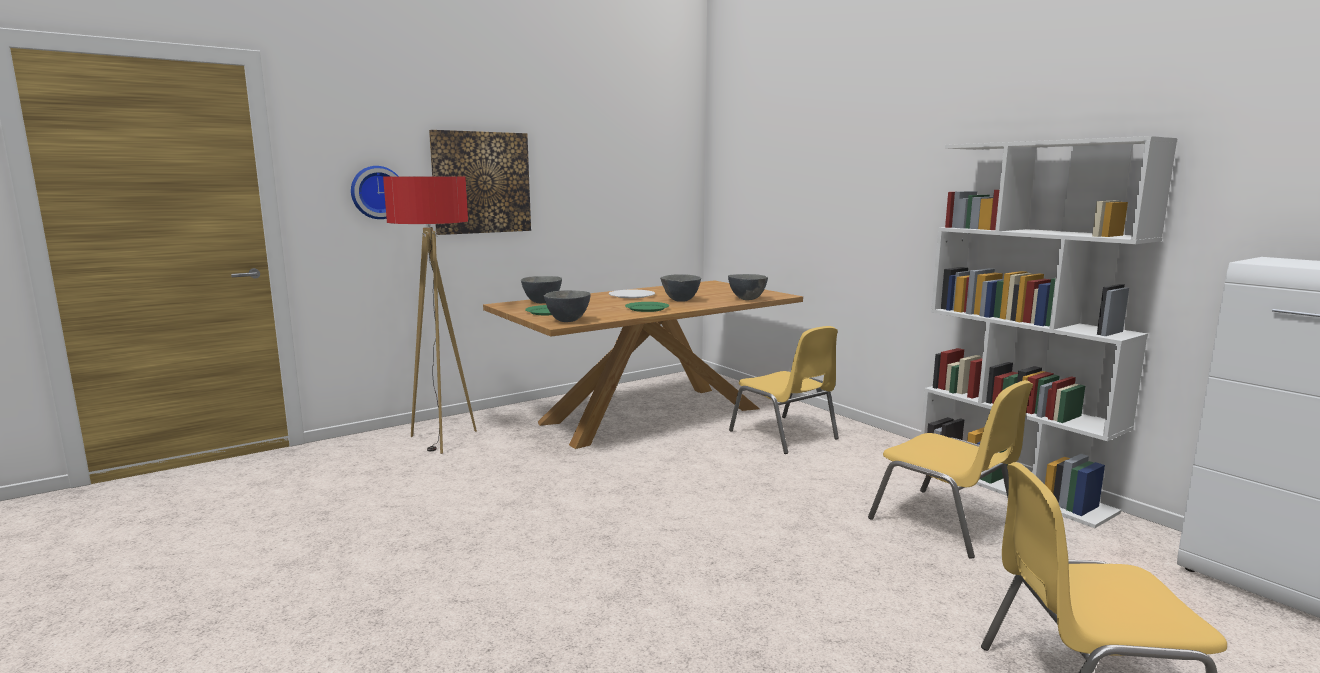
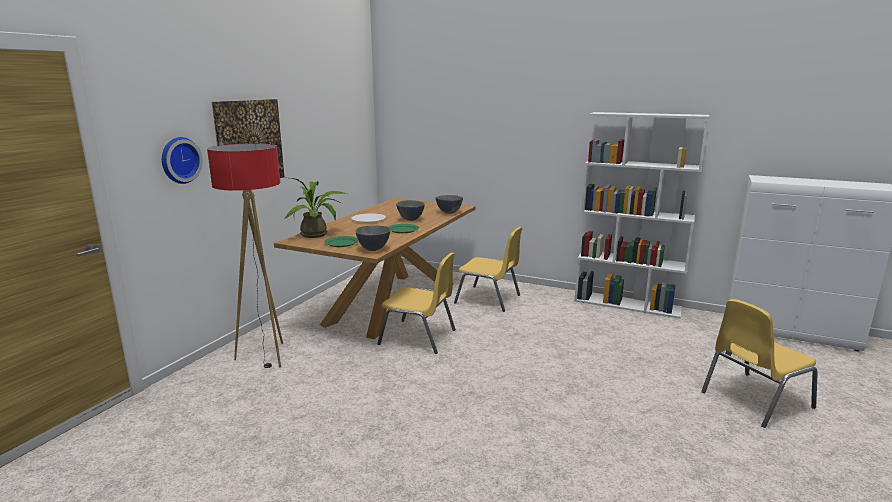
camera: 30 degrees left, 5 degrees up
(541, 302) = (317, 235): grey bowl -> potted plant
(945, 523) = (622, 333): yellow chair -> yellow chair (419, 337)

